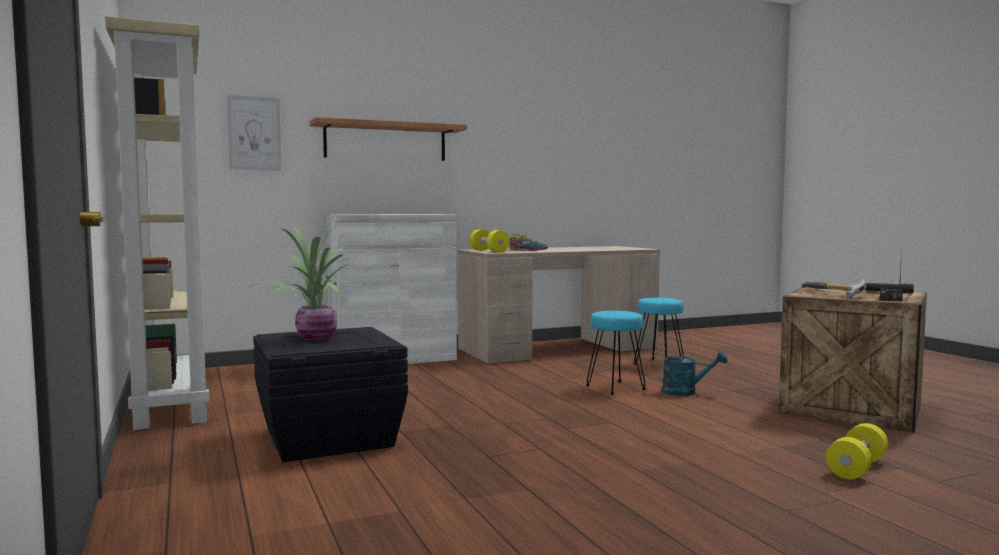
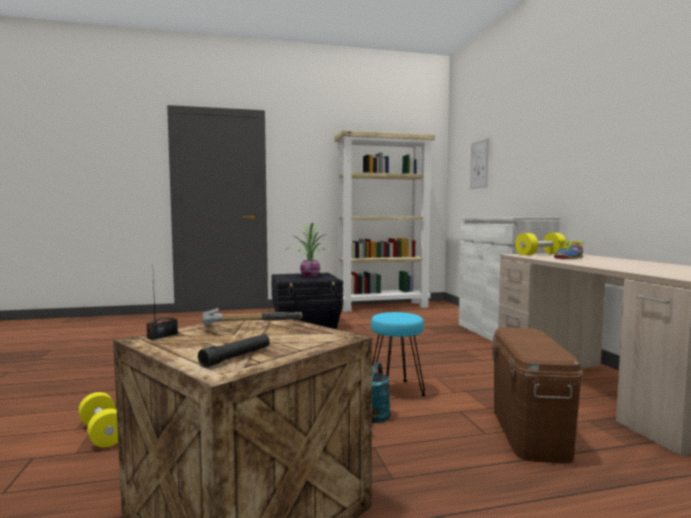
camera: 100 degrees right, 0 degrees up
(385, 142) = (534, 155): shelf -> none
(658, 364) = (528, 431): turquoise stool -> brown storage box

